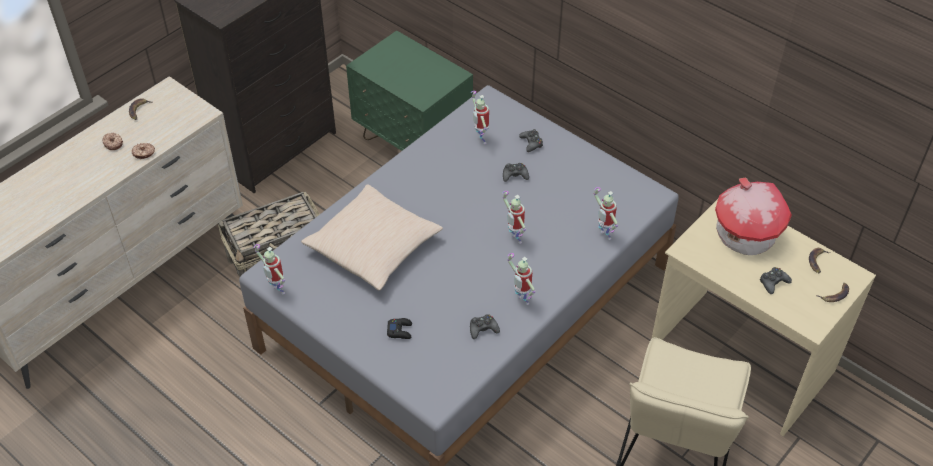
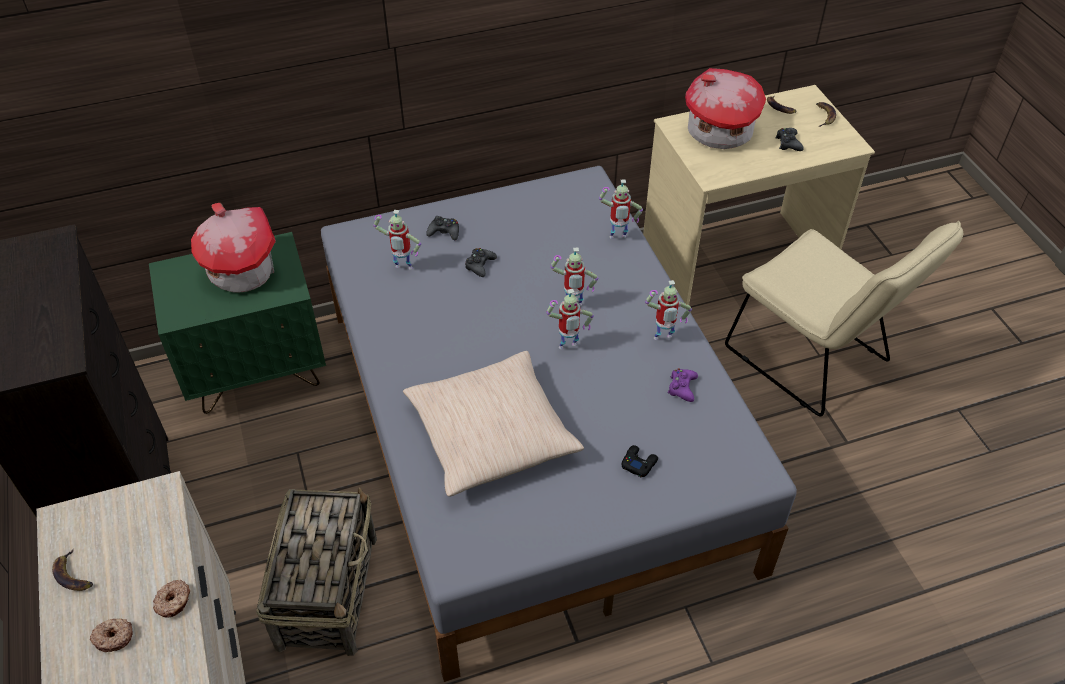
camera: 60 degrees left, 0 degrees up
(277, 291) = (493, 564): toy robot -> toy robot (568, 348)
(421, 71) = (242, 271): none -> toy house
(483, 329) = (682, 388): black game controller -> purple game controller

